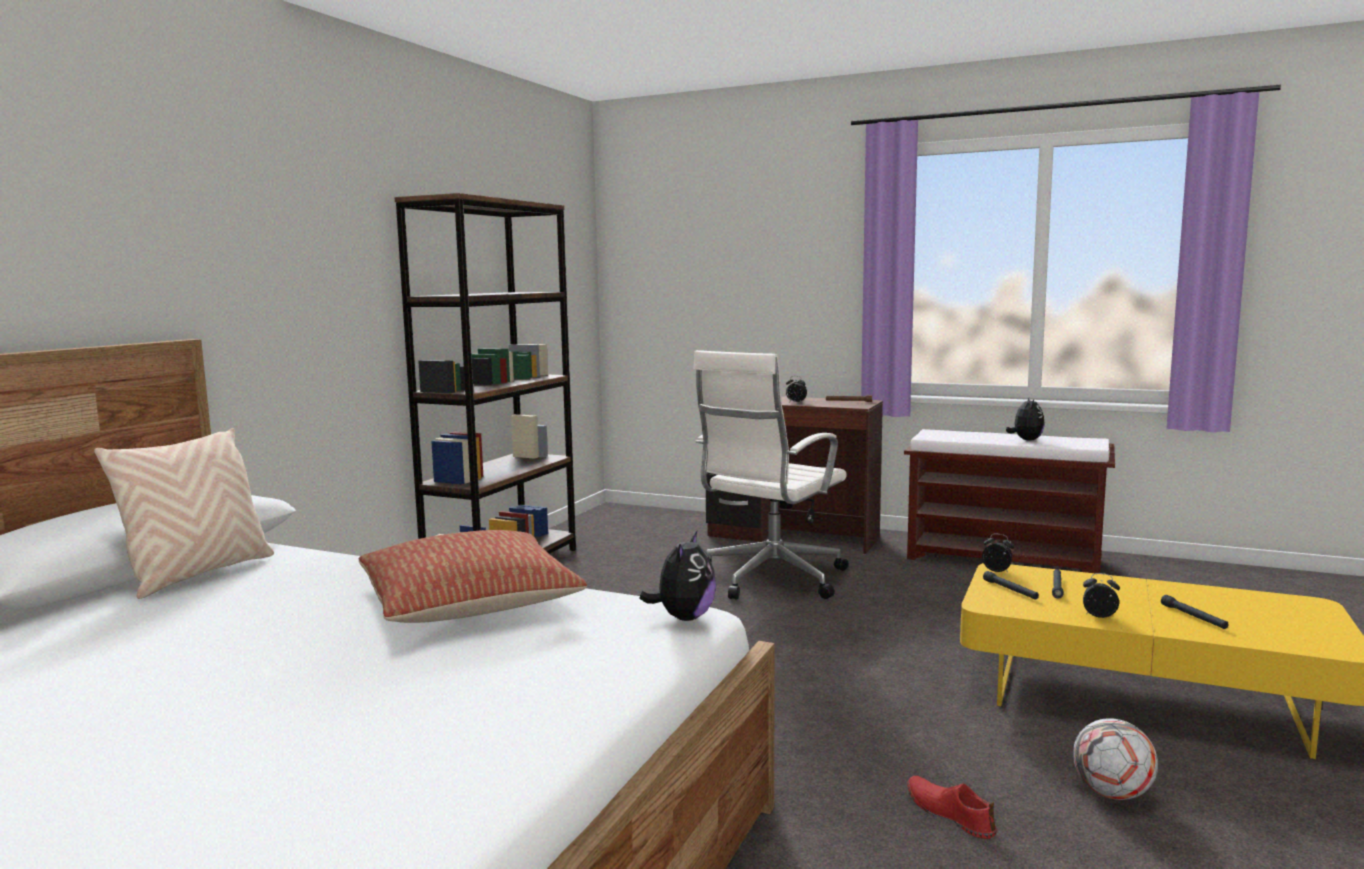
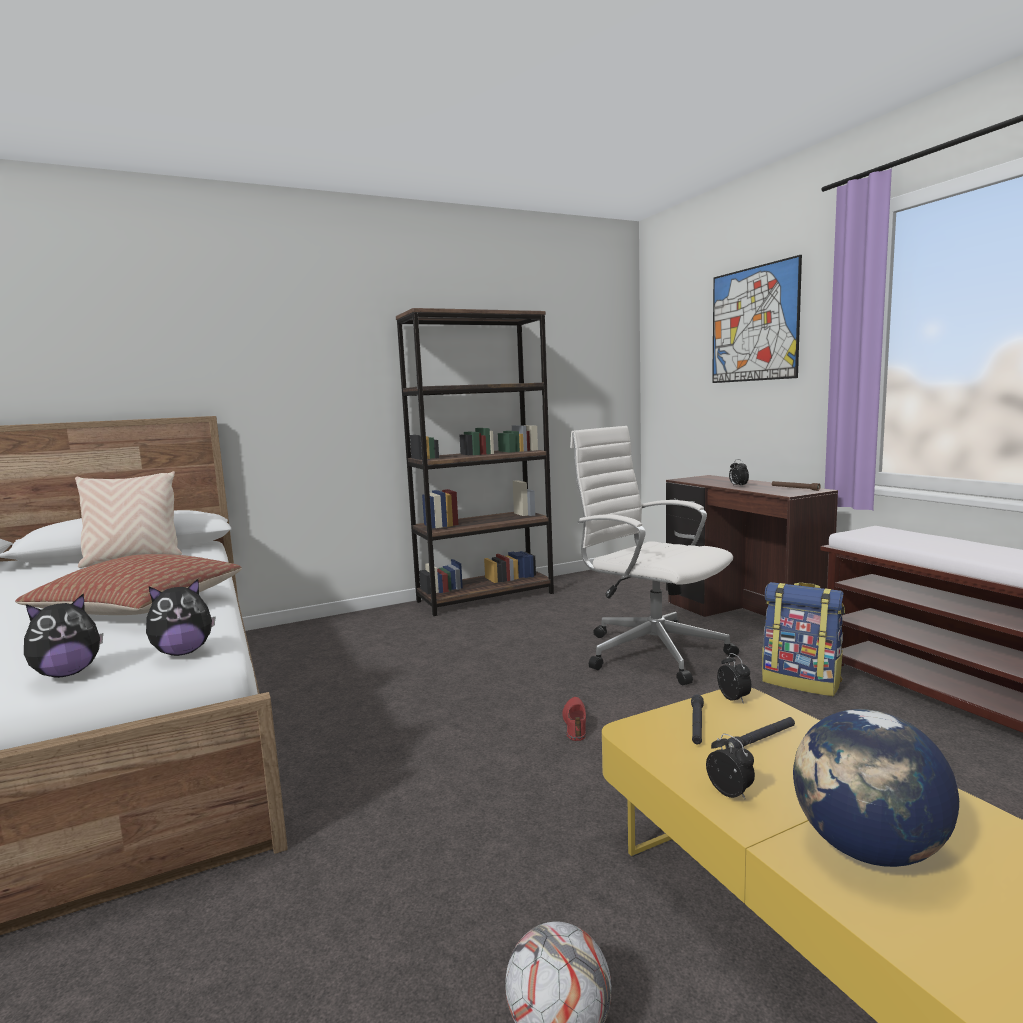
camera: 40 degrees right, 0 degrees up
(764, 238) = (753, 324): none -> picture
(770, 579) = (651, 651): white office chair -> white office chair turned 60 degrees clockwise
(913, 573) = (802, 682): none -> backpack
(949, 813) = (378, 939): red shoe -> red shoe (576, 723)
(1026, 440) = (974, 552): plush toy -> plush toy (67, 673)
(1193, 617) = (867, 849): black flashlight -> globe

